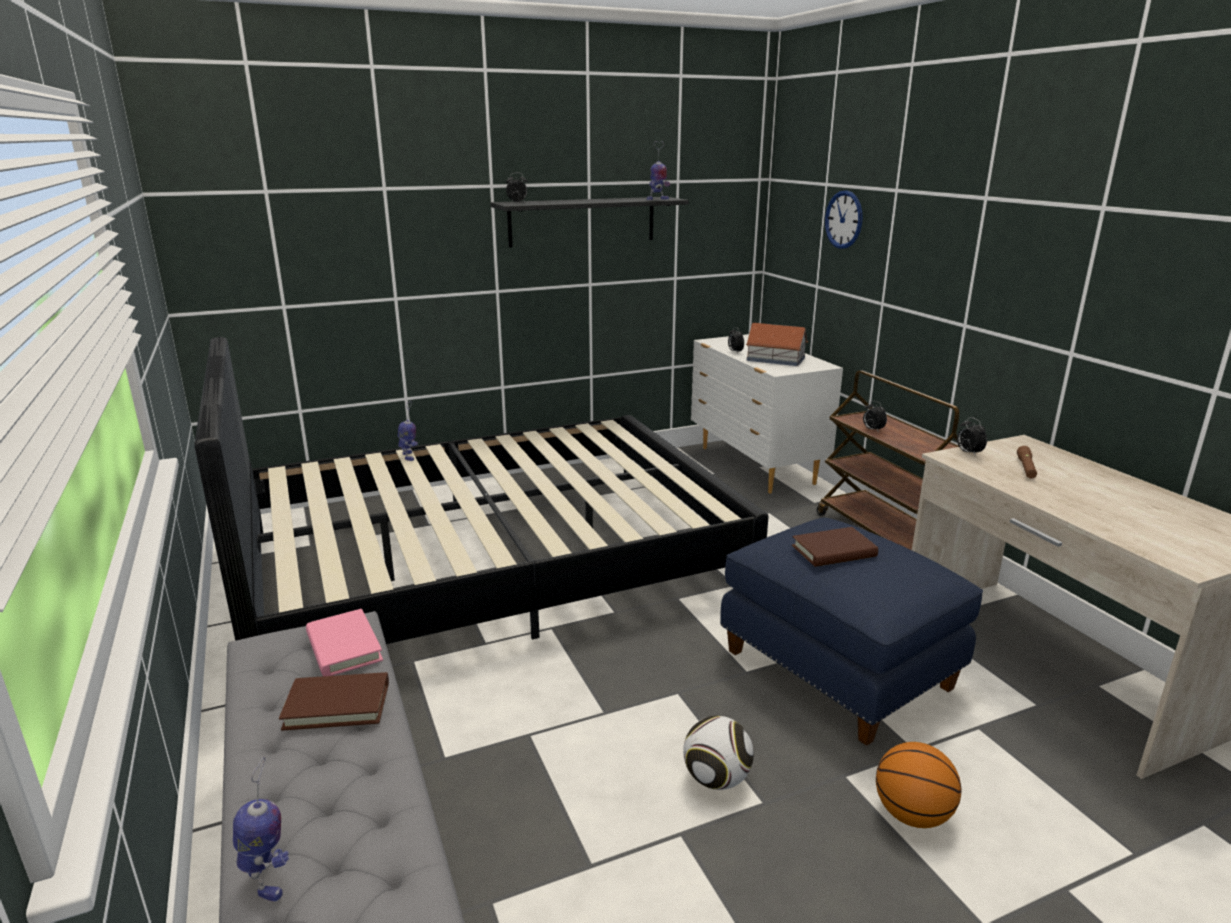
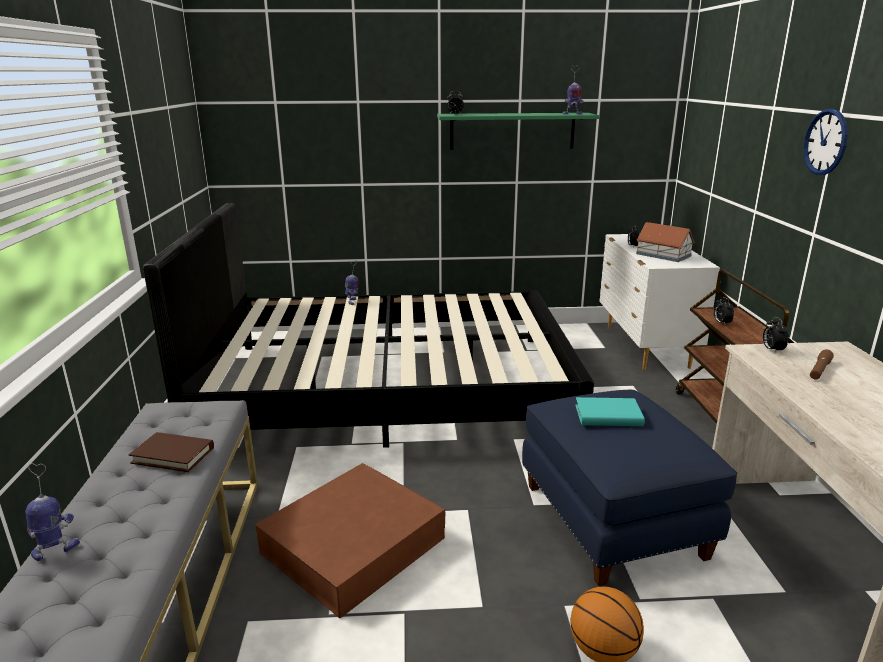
camera: 20 degrees right, 0 degrees up
(268, 879) = (56, 550): toy robot -> toy robot turned 105 degrees counterclockwise
(344, 647) = (205, 419): pink book -> none
(568, 770) = (353, 545): none -> brown storage box
(582, 221) = (512, 131): black shelf -> green shelf
(716, 779) = (457, 579): football -> none
(834, 551) = (608, 416): brown book -> turquoise book
(844, 219) = (733, 134): wall clock -> wall clock (825, 142)

